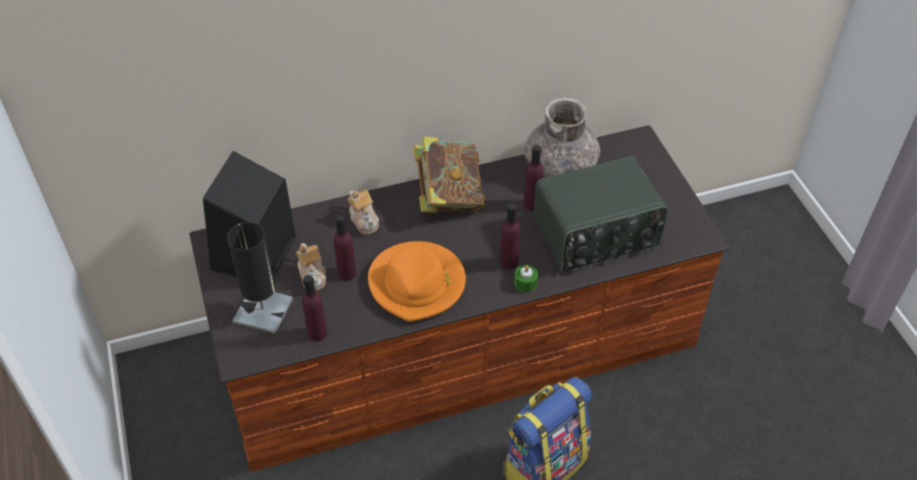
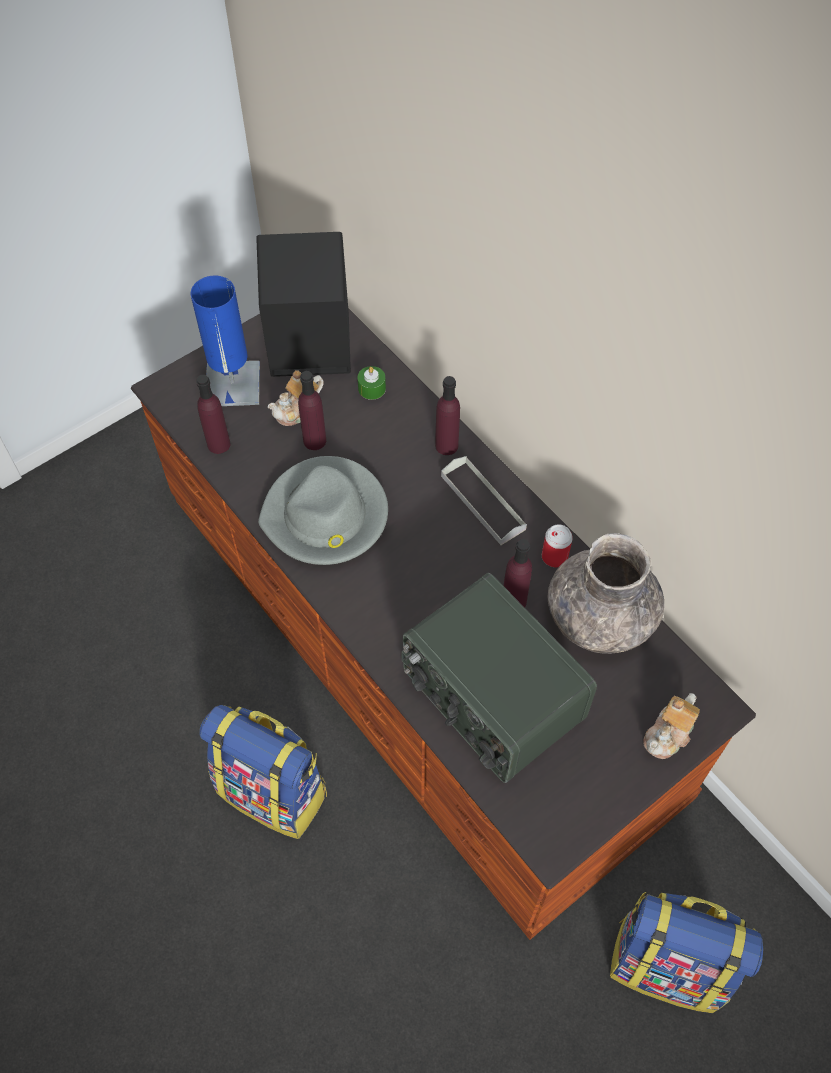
camera: 70 degrees right, 10 degrees up
(263, 310) = (233, 384): black table lamp -> blue table lamp
(364, 220) = (403, 429): teapot -> teapot (668, 734)
(417, 283) = (326, 516): orange hat -> grey hat
(448, 197) = (483, 502): book -> grey tray
(507, 175) = (554, 556): none -> can
(508, 262) = (399, 603): purple bottle -> purple bottle (446, 445)
(525, 283) = (371, 632): green candle -> green candle (372, 388)
(727, 282) = (668, 963): none -> backpack

